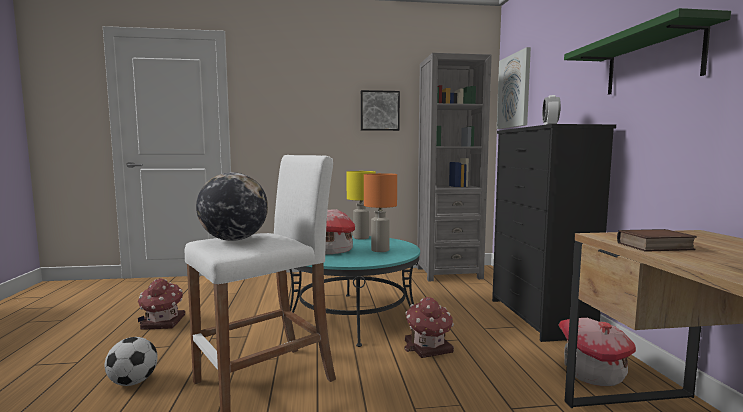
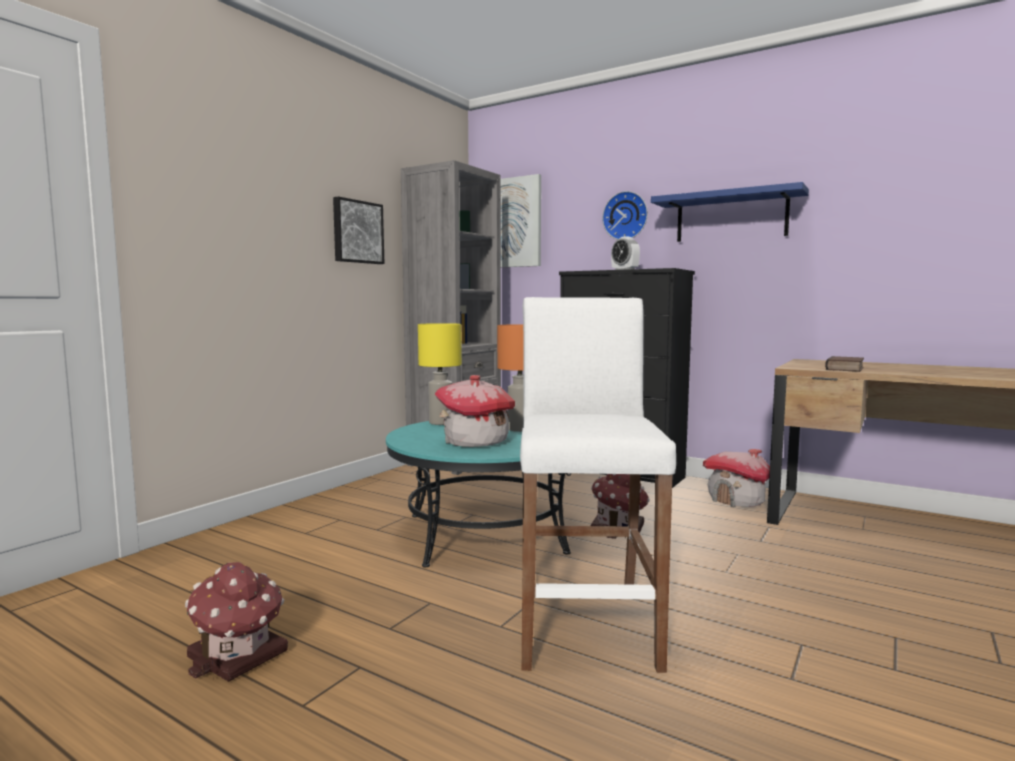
camera: 50 degrees left, 0 degrees up
(133, 382) = (453, 721): football -> none
(234, 240) = (593, 421): globe -> none
(575, 74) = (626, 216): none -> wall clock
(652, 61) = (731, 217): green shelf -> blue shelf

